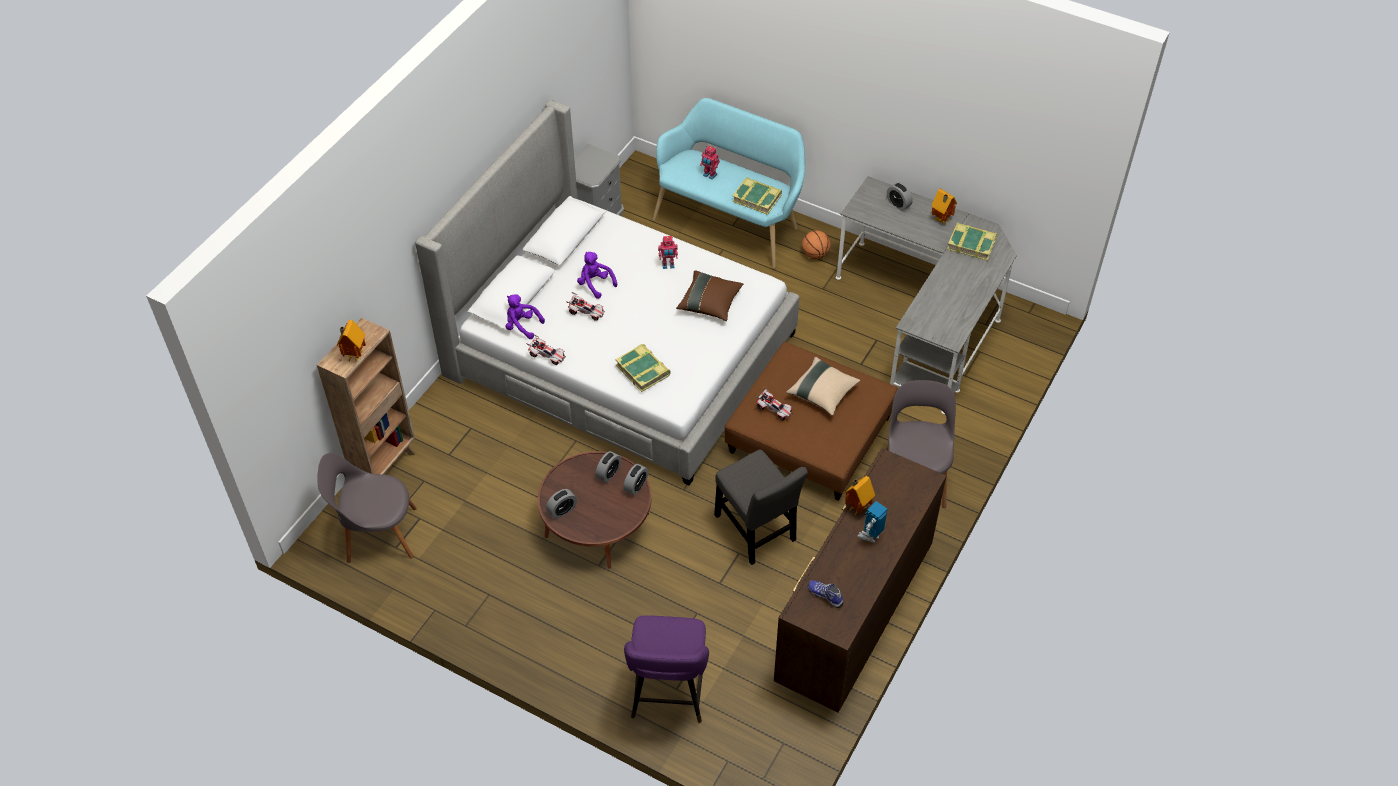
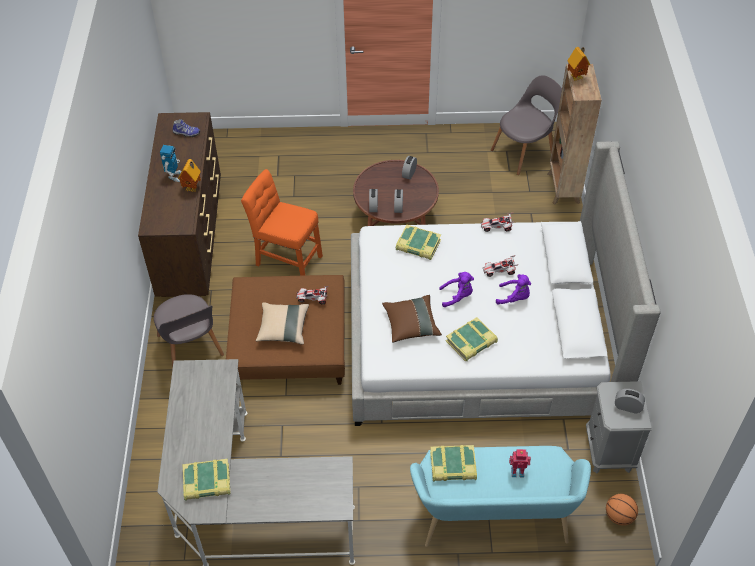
camera: 150 degrees right, 0 degrees up
(522, 326) = (536, 239): purple plush toy -> purple plush toy (457, 296)
(668, 265) = (471, 342): toy robot -> book
(668, 695) = (281, 151): purple stool -> none
(756, 531) = (286, 258): grey chair -> orange chair
(815, 254) = (388, 523): basketball -> basketball (619, 516)
(898, 204) = (302, 496): alarm clock -> alarm clock (627, 407)
(941, 220) = (249, 497): toy house -> none

